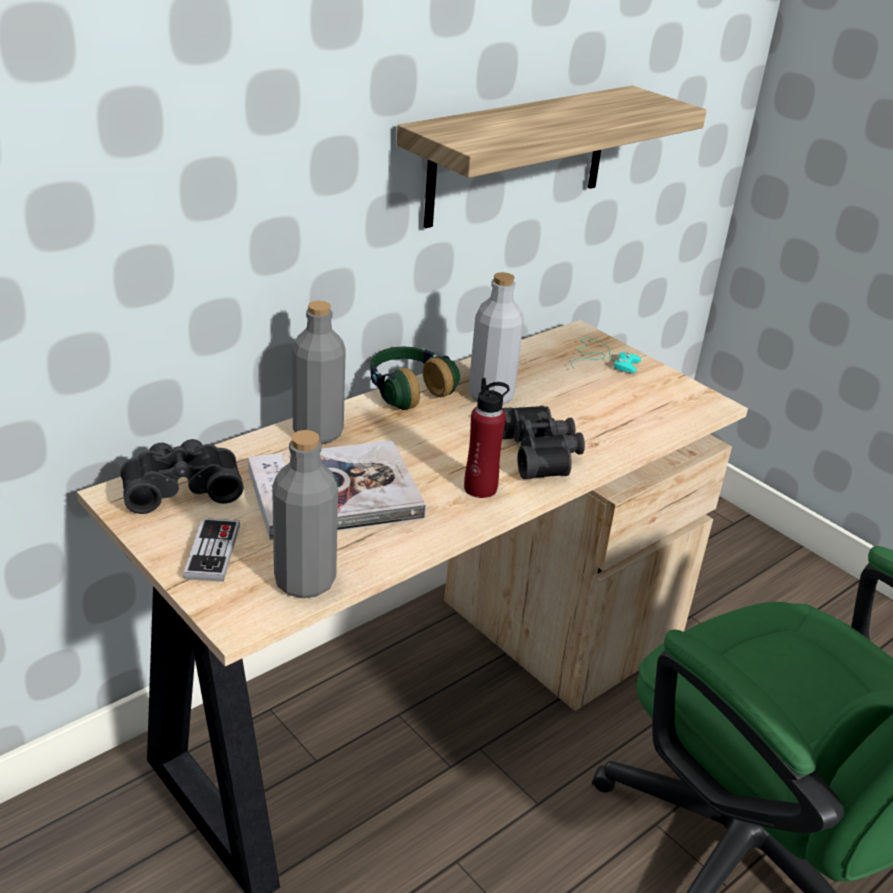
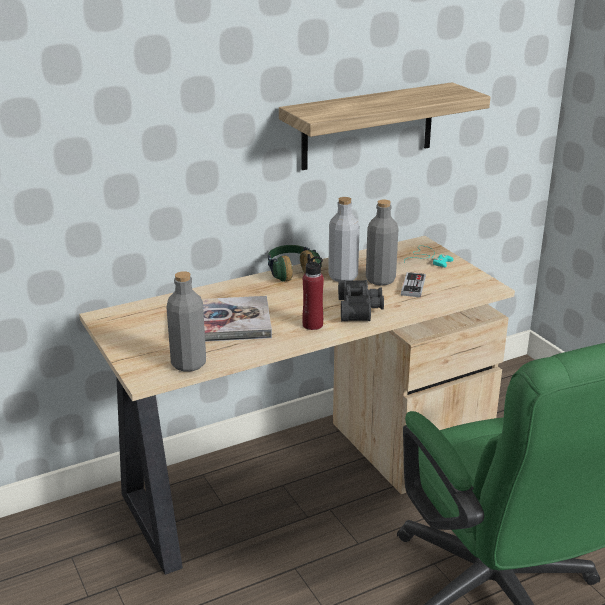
camera: 15 degrees right, 5 degrees down
(181, 487) = (137, 314): black binoculars -> none
(212, 552) = (142, 346): game controller -> game controller (413, 286)
(318, 433) = (226, 291): grey bottle -> grey bottle (380, 280)

